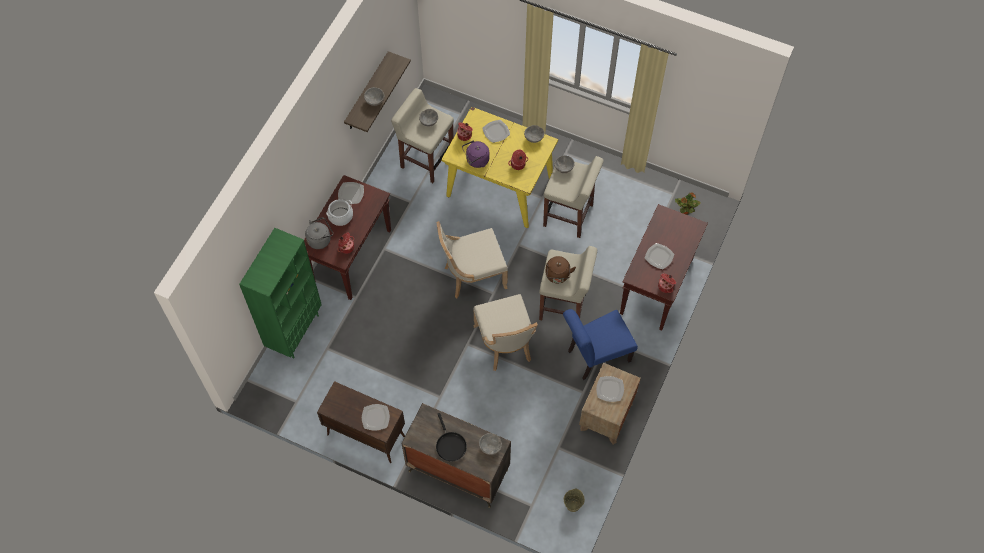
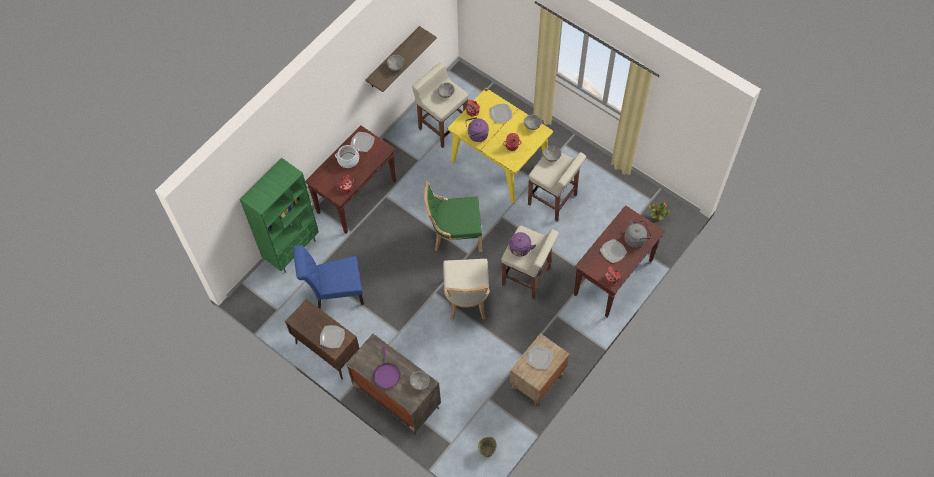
camera: 15 degrees right, 0 degrees up
(320, 239) = (326, 176): grey kettle -> grey kettle (636, 239)
(450, 445) = (386, 374): black frying pan -> purple frying pan
(472, 276) = (454, 235): beige chair -> green chair
(557, 276) = (520, 250): brown kettle -> purple kettle
(595, 357) = (541, 327): blue chair -> blue chair (334, 294)

